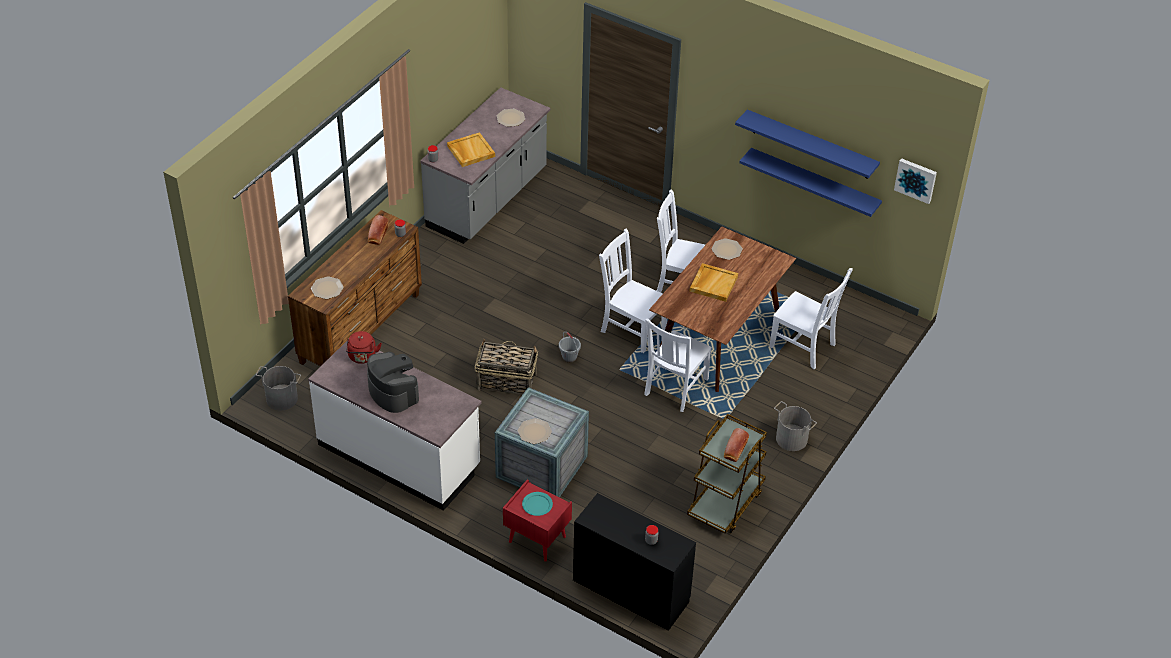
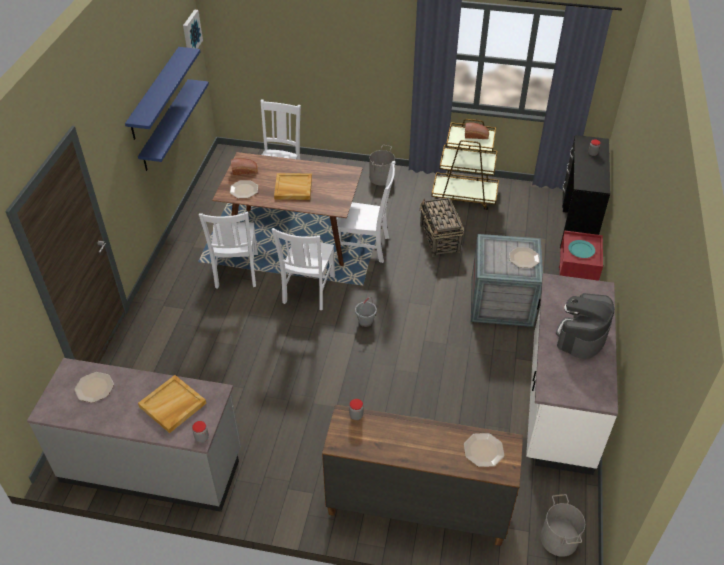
camera: 110 degrees left, 0 degrees up
(362, 357) = (556, 378): red kettle -> none
(377, 236) = (370, 437): bread -> bread (245, 171)
(506, 381) = (421, 356): basket -> basket (440, 239)

